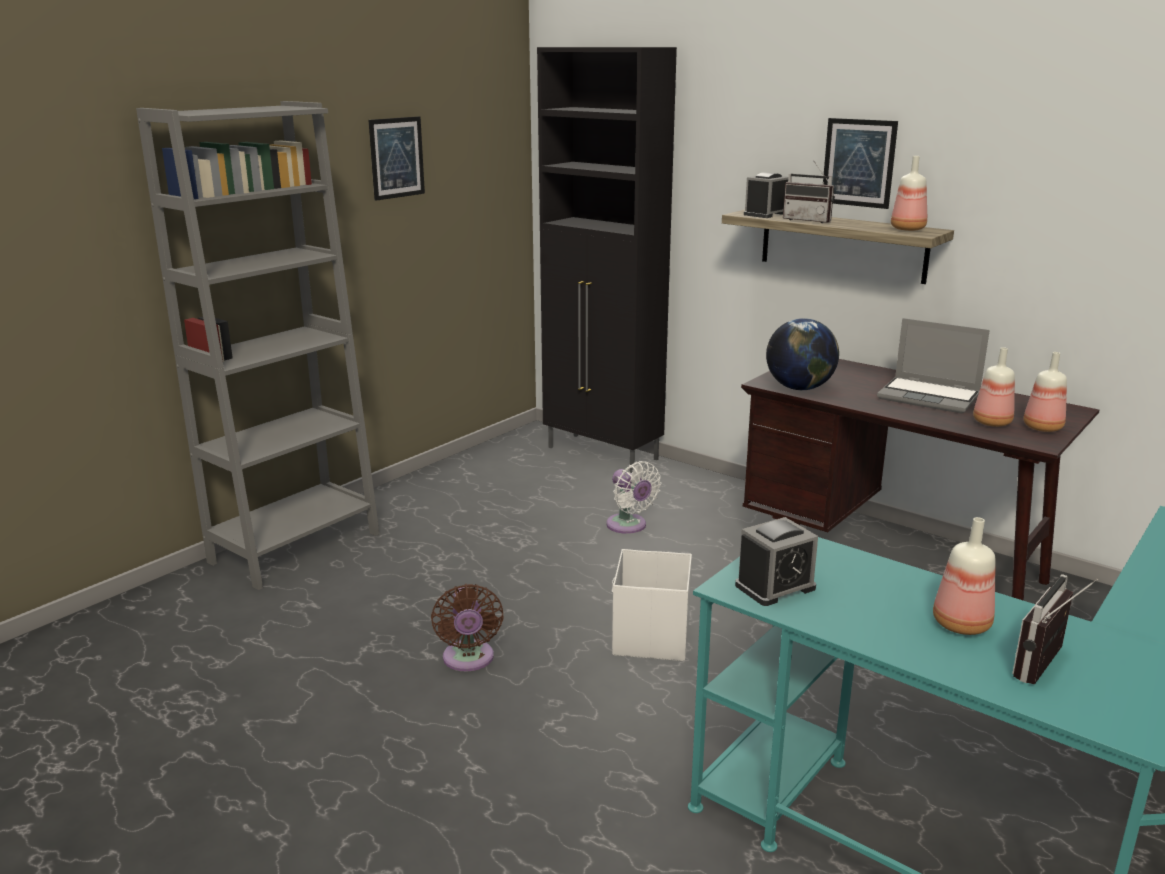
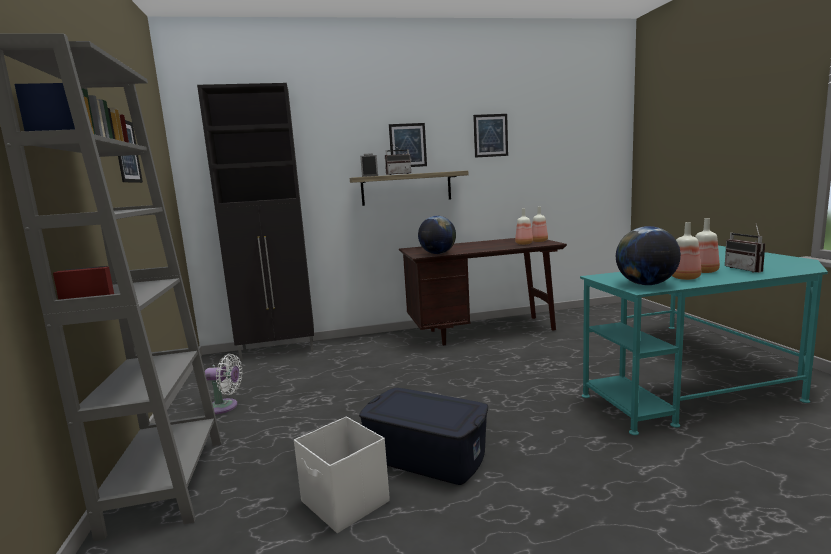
camera: 50 degrees left, 10 degrees down
(468, 660) = (426, 455): brown fan -> blue storage box
(629, 526) = (362, 368): white fan -> white fan (225, 407)
(650, 639) = (476, 397): white storage box -> white storage box (345, 502)
(775, 587) = (646, 284): alarm clock -> globe
(908, 229) = (445, 171): bottle -> bottle (684, 278)
(930, 397) = (484, 245): laptop -> none
(1043, 162) = (490, 135): none -> picture

